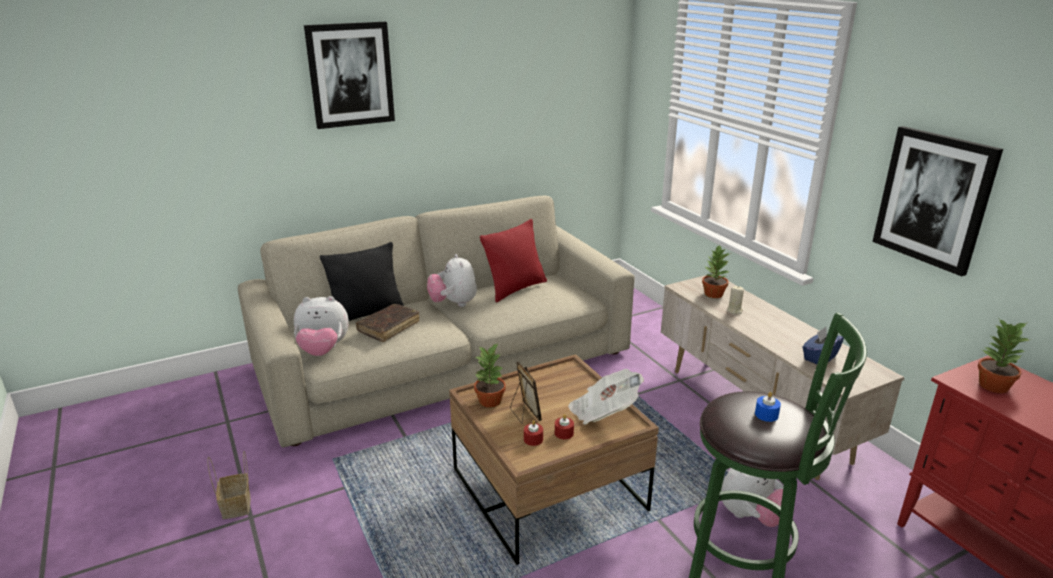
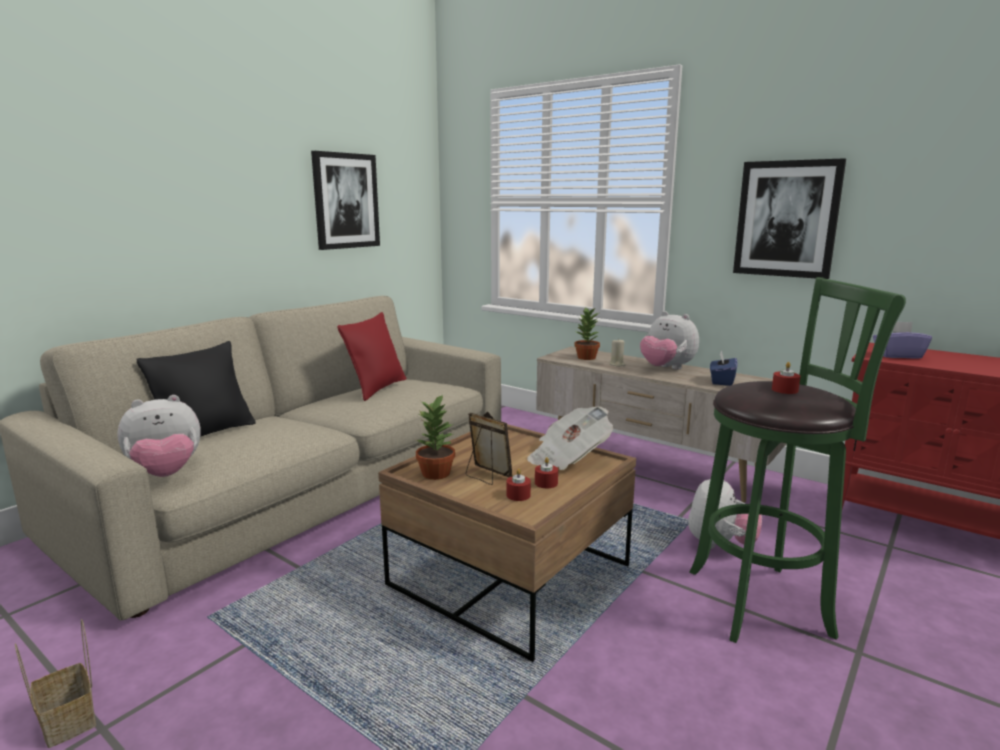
camera: 25 degrees left, 10 degrees down
(350, 75) = (154, 143): picture -> picture (346, 201)
(388, 327) = (249, 437): brown book -> none
(453, 303) = (312, 411): plush toy -> plush toy (666, 368)
(766, 414) = (784, 390): blue candle -> red candle
(992, 385) = (898, 355): potted plant -> purple tissue box

